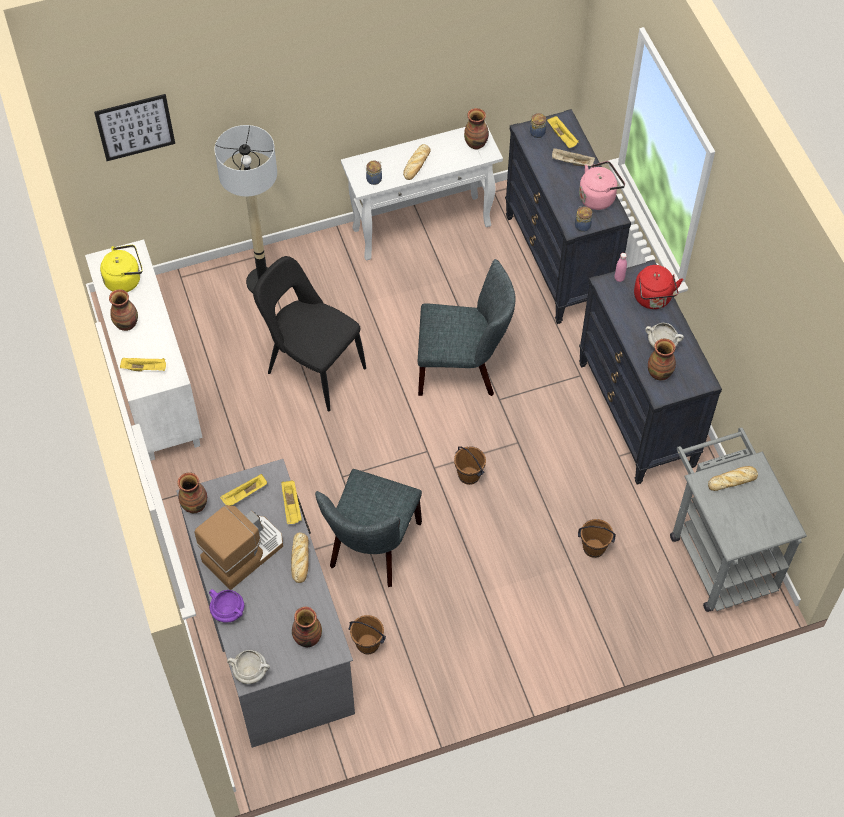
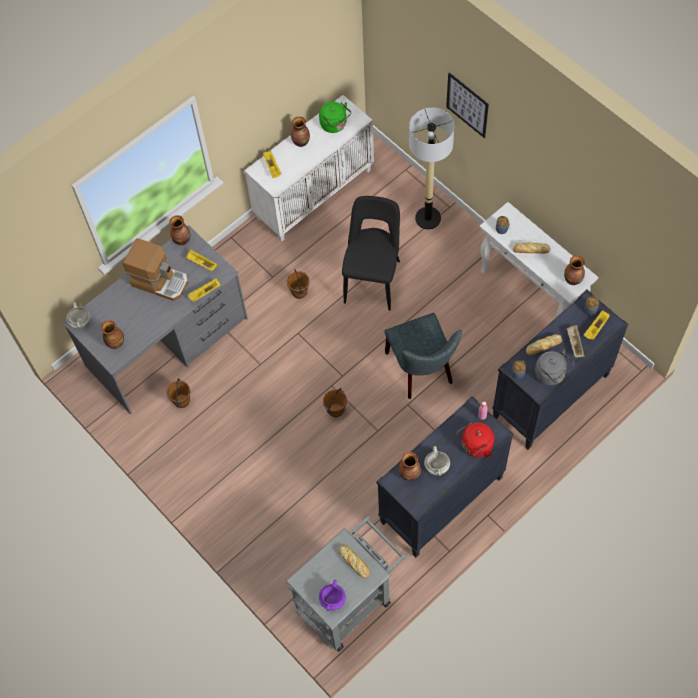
camera: 70 degrees right, 5 degrees up
(125, 279) = (335, 125): yellow kettle -> green kettle
(135, 127) = (406, 56): picture -> picture (467, 105)
(229, 611) = (116, 292): purple cooking pot -> purple cooking pot (332, 600)
(300, 560) = (168, 315): bread -> bread (543, 346)
(372, 549) = (251, 374): grey chair -> none
(593, 548) = (315, 513): brown bucket -> brown bucket (299, 292)
(598, 197) = (551, 374): pink kettle -> grey kettle

